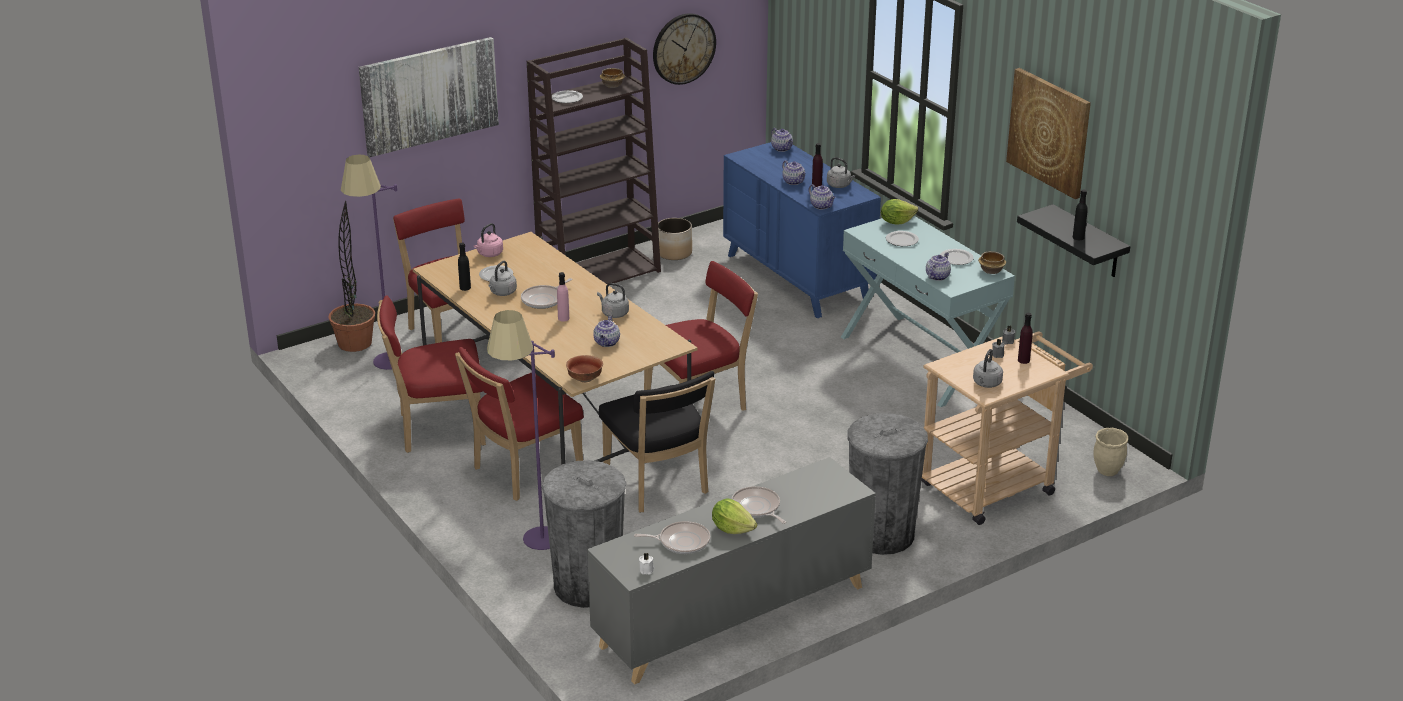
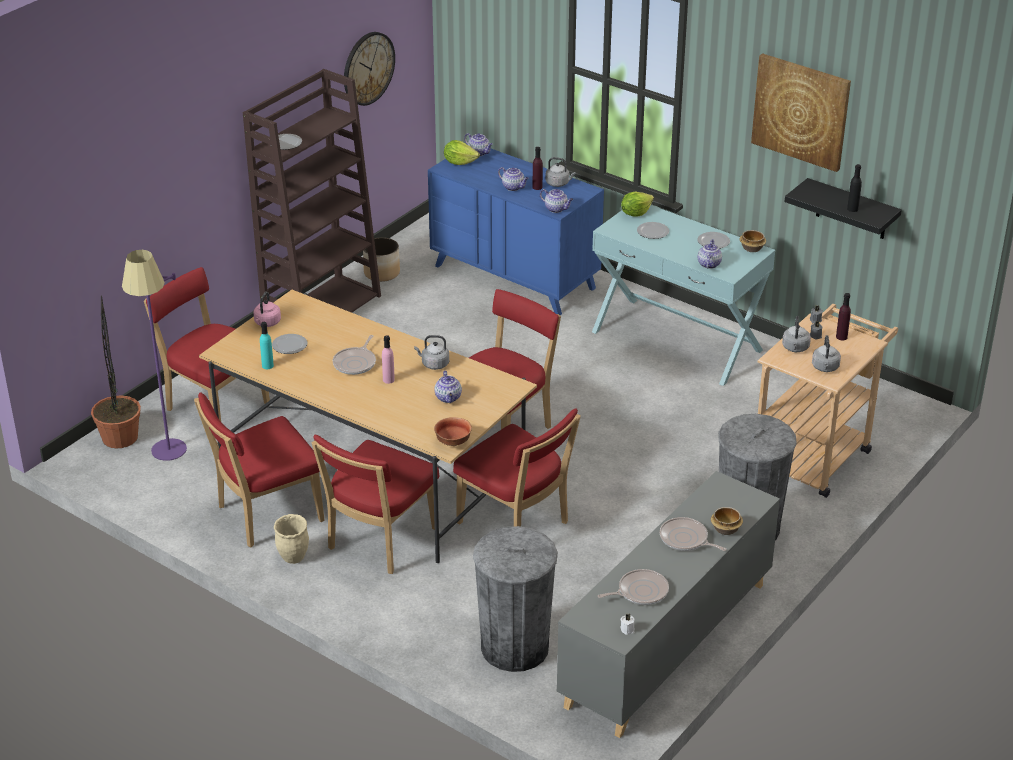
camera: 20 degrees left, 5 degrees up
(429, 95) = (159, 167): picture -> none
(465, 288) = (267, 366): black bottle -> turquoise bottle
(502, 293) = (309, 364): grey kettle -> grey kettle (795, 348)
(532, 548) = (438, 620): purple floor lamp -> none
(612, 85) = (320, 120): bowl -> bowl (725, 530)
(658, 485) = (516, 525): black chair -> red chair
(732, 528) = (677, 566): lettuce -> lettuce (459, 162)
(1107, 471) = (901, 418): beige planter -> beige planter (293, 557)

